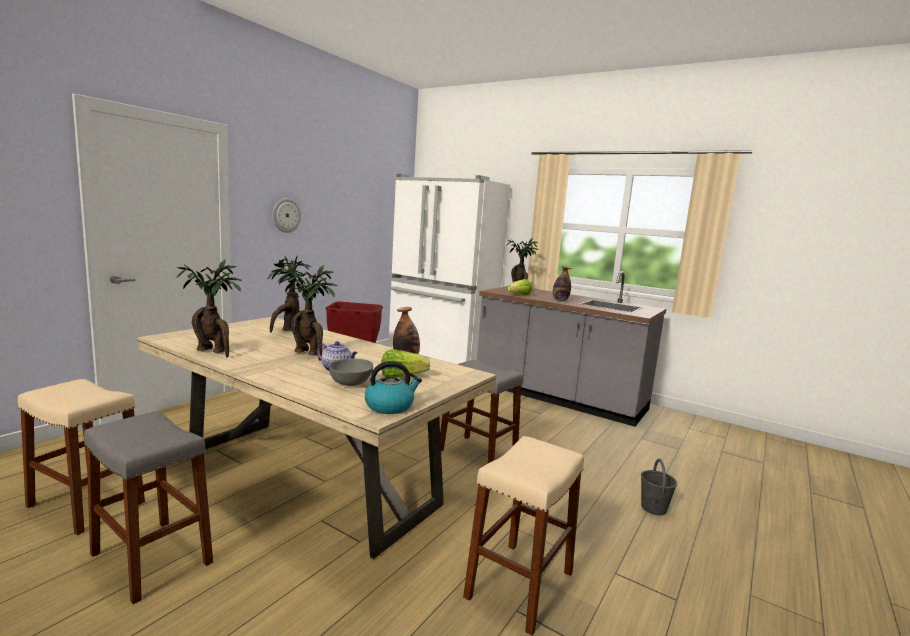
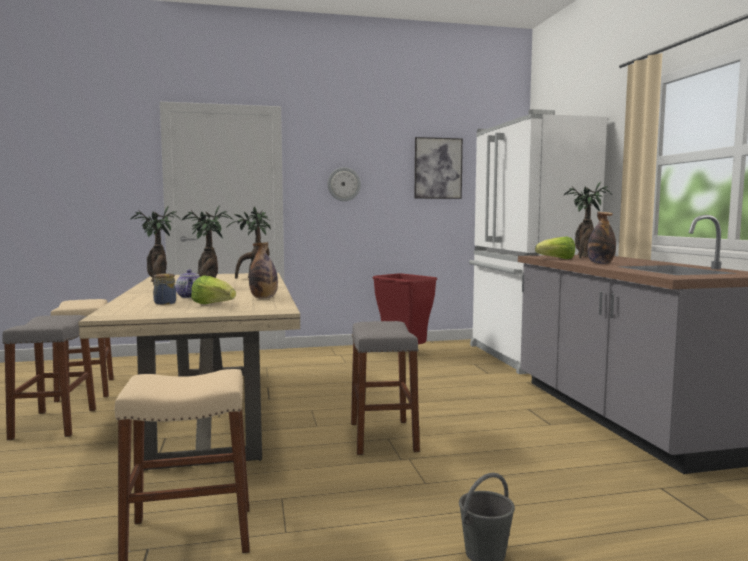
camera: 45 degrees right, 5 degrees down
(352, 384) = (164, 303): grey bowl -> jar
(358, 203) = (438, 168): none -> picture
(390, 406) = (134, 314): kettle -> none

